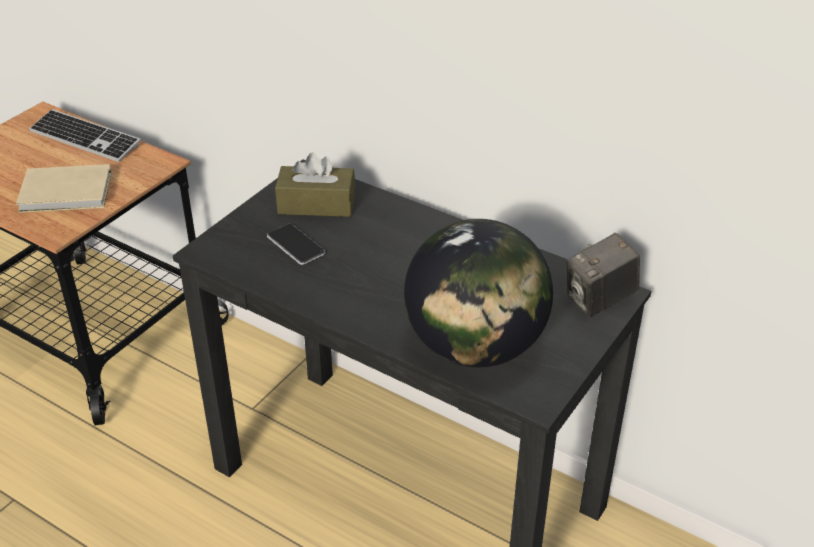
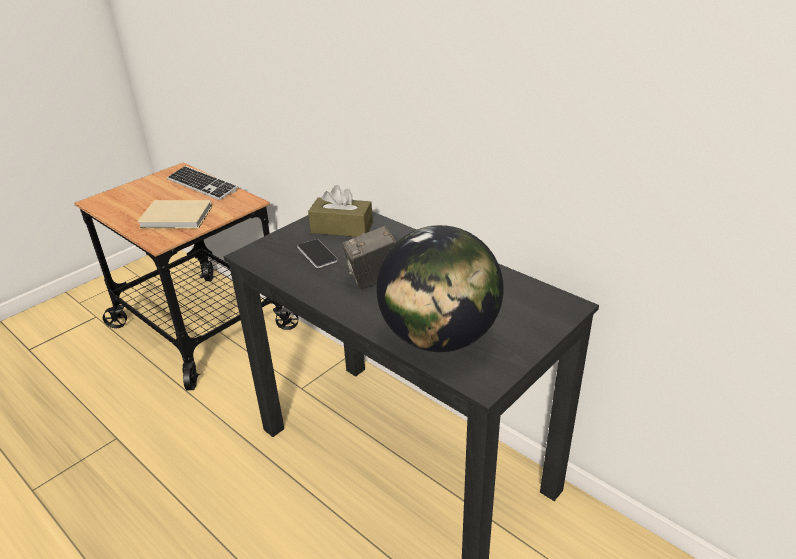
camera: 10 degrees right, 5 degrees down
(599, 300) = (552, 309): camera -> camera (375, 279)

